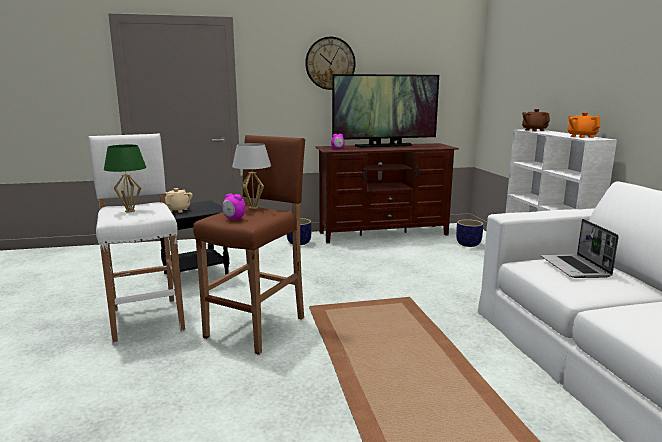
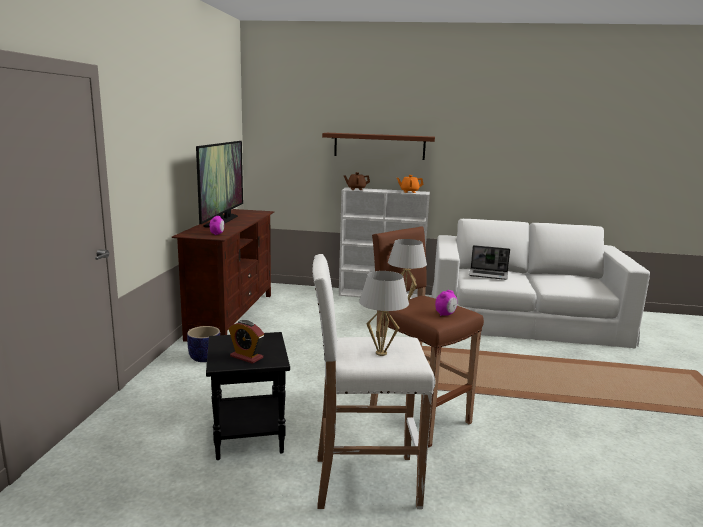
camera: 70 degrees left, 0 degrees up
(130, 211) = (381, 353): green table lamp -> white table lamp
(178, 210) = (246, 357): beige teapot -> alarm clock
(330, 63) = (172, 131): wall clock -> none
(468, 244) = (302, 296): planter -> none
(575, 74) = (379, 146): none -> brown shelf

